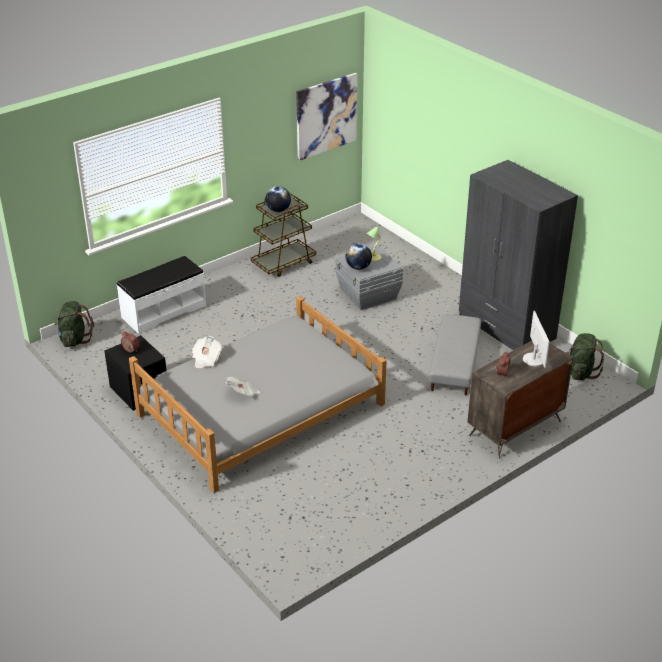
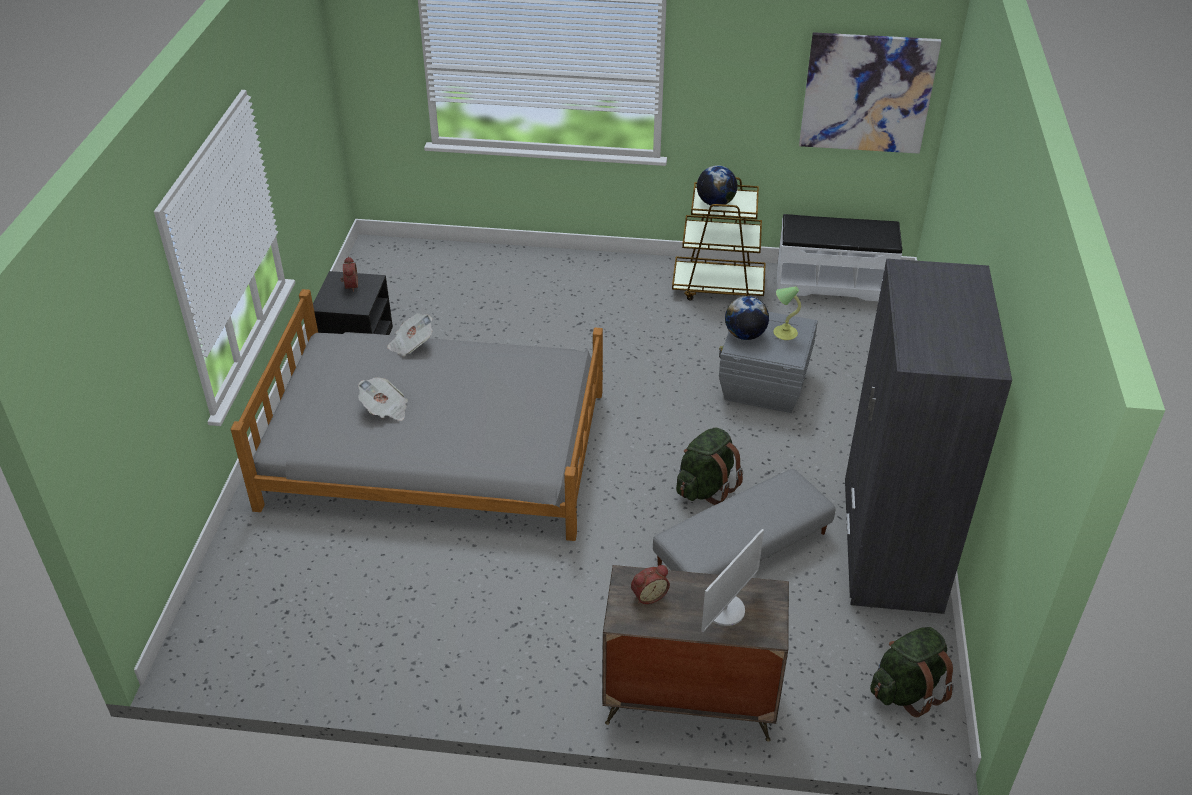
camera: 45 degrees right, 5 degrees up
(74, 339) = (384, 251): green backpack -> green backpack (706, 487)
(163, 311) = (508, 270): white bench -> white bench (833, 283)

